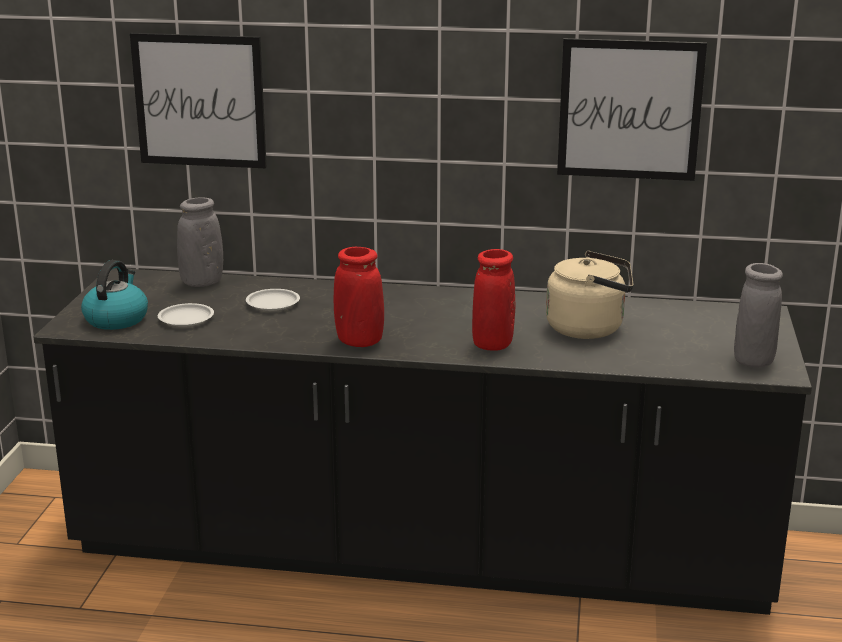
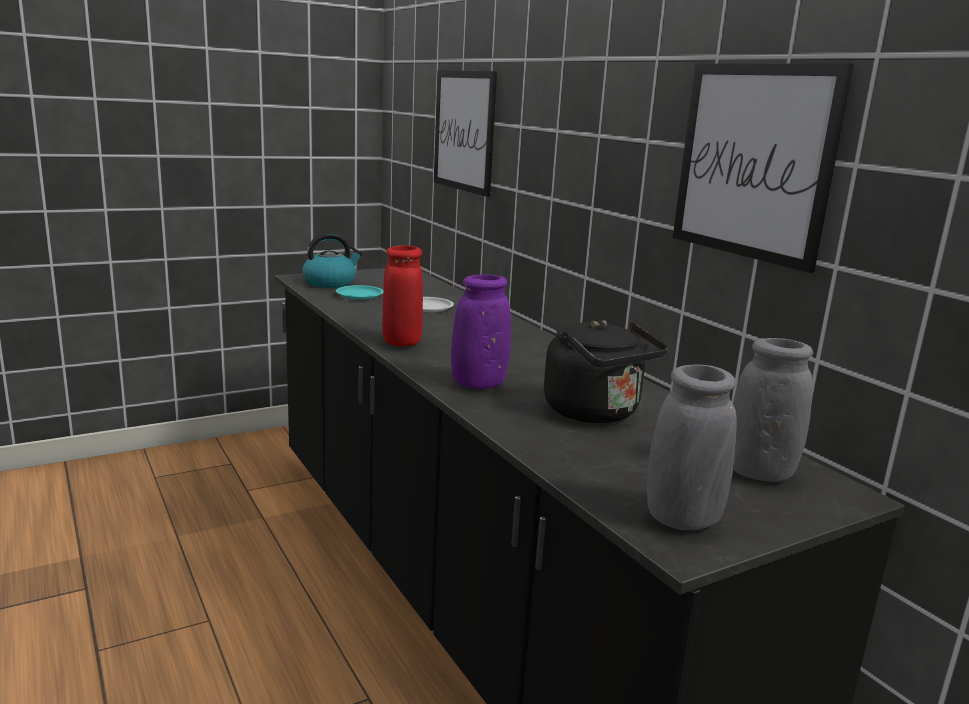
camera: 50 degrees right, 5 degrees down
(185, 319) = (359, 295): white plate -> turquoise plate
(202, 283) = (429, 286): grey vase -> grey vase (759, 473)
(492, 345) = (478, 384): red vase -> purple vase
(589, 328) = (596, 413): beige kettle -> black kettle

